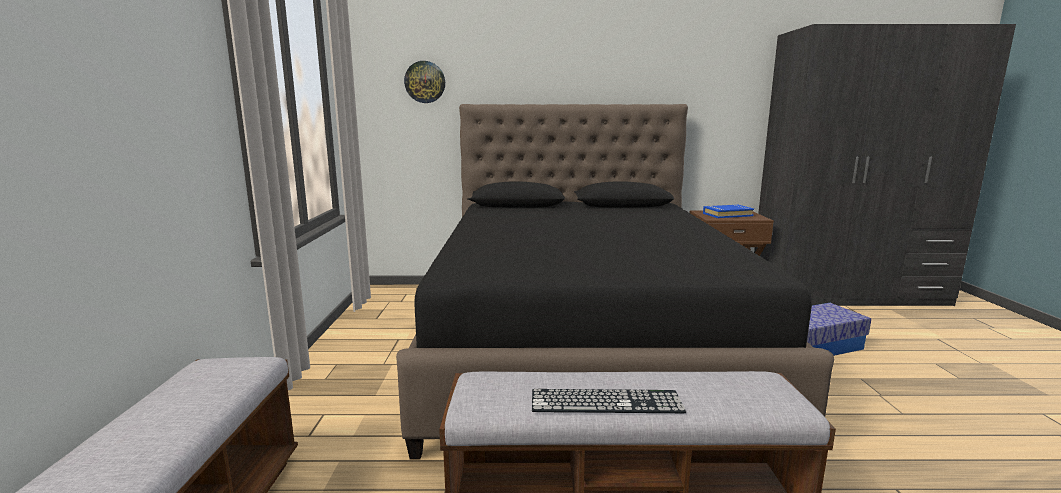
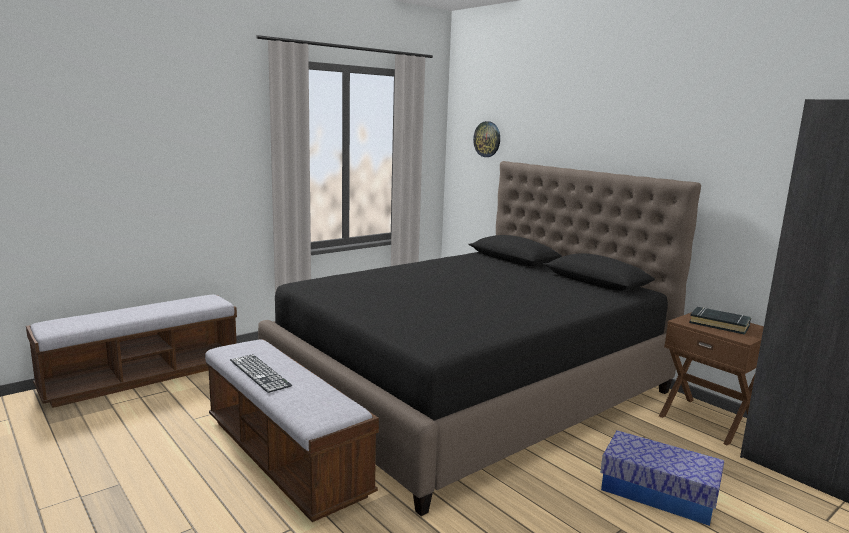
camera: 50 degrees right, 0 degrees up
(727, 215) = (719, 324): blue book -> black book

